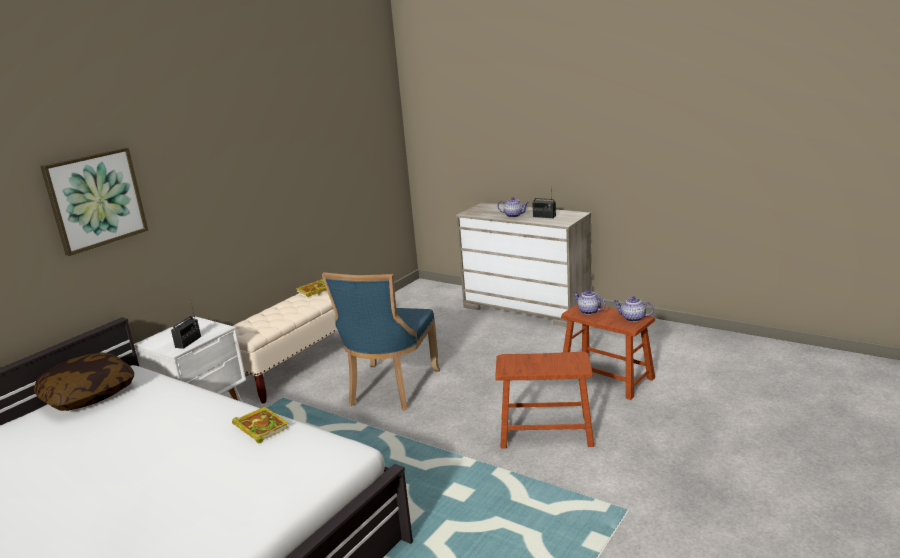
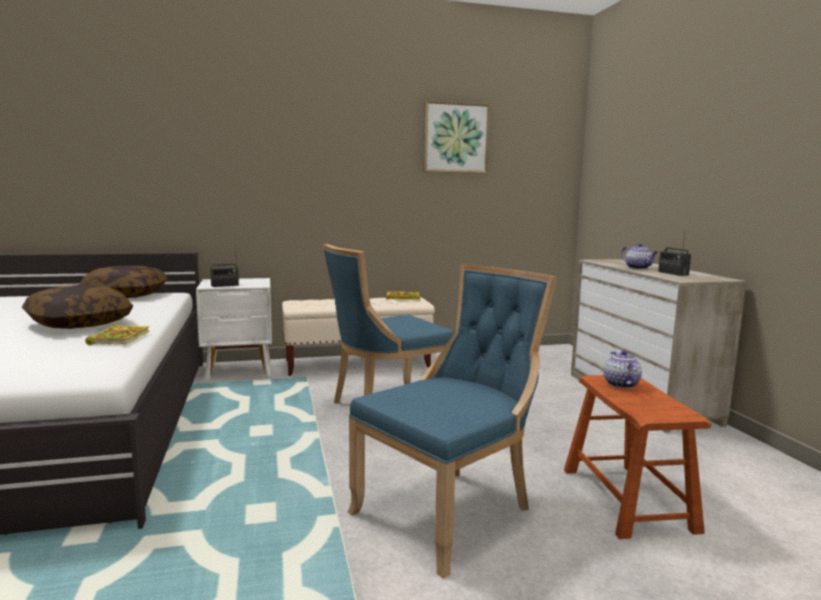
camera: 40 degrees right, 10 degrees down
(95, 199) = (199, 146): picture -> picture (455, 138)
(173, 436) = (79, 324): none -> pillow
(545, 431) = (450, 511): brown stool -> blue chair
(632, 318) = (669, 410): teapot -> none

